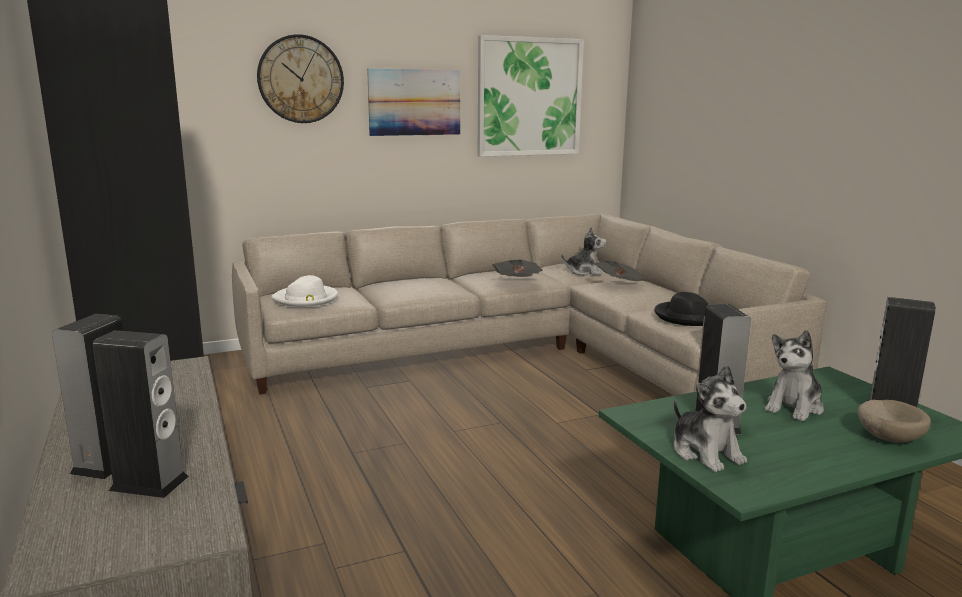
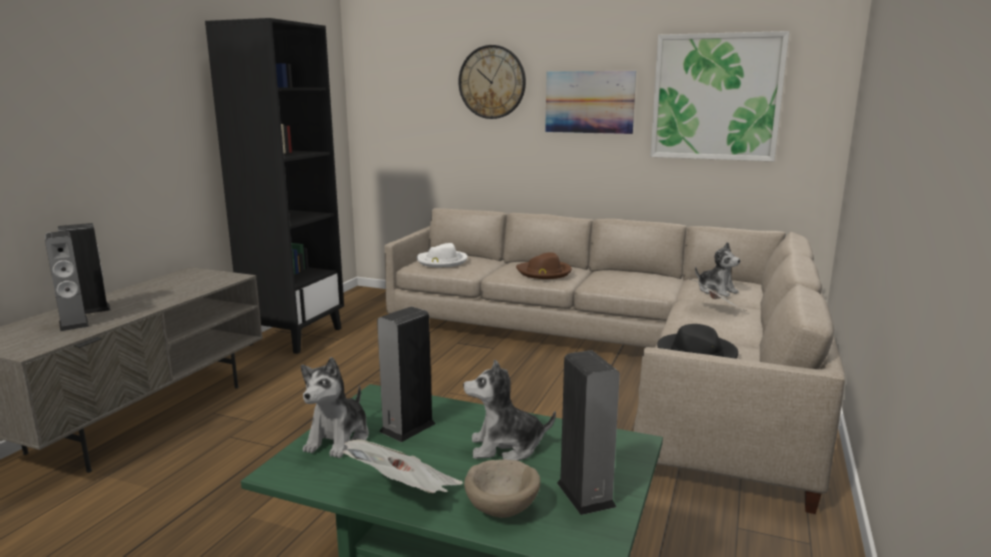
camera: 45 degrees right, 0 degrees up
(431, 287) = (544, 272): none -> brown hat
(517, 282) = (622, 284): newspaper -> newspaper (405, 493)

